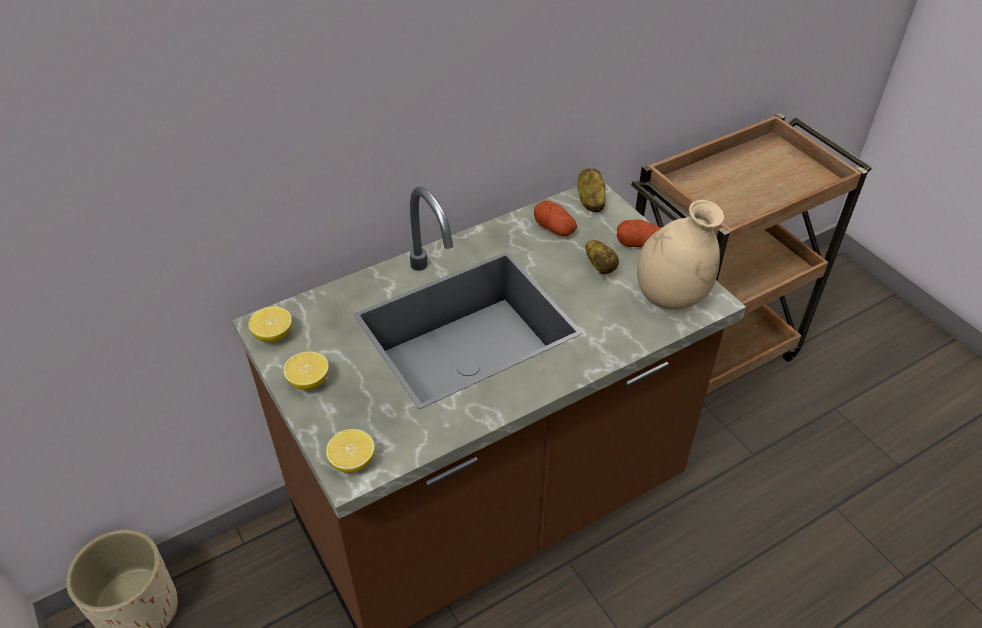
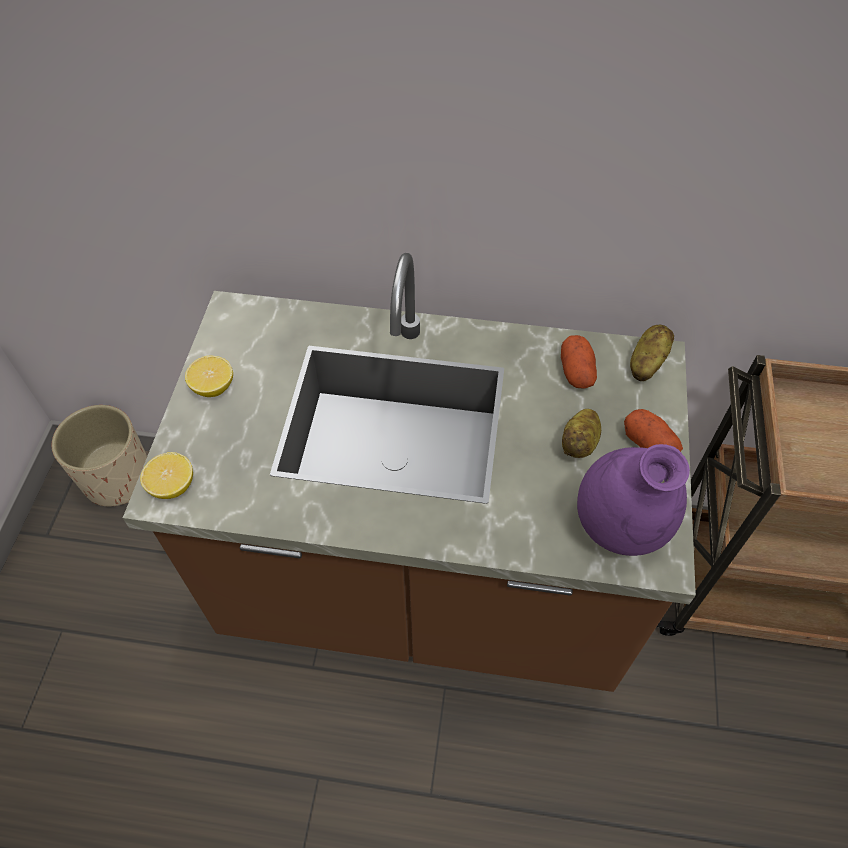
camera: 40 degrees right, 10 degrees up
(273, 335) = (229, 325): lemon -> none
(671, 297) = (619, 527): beige vase -> purple vase

